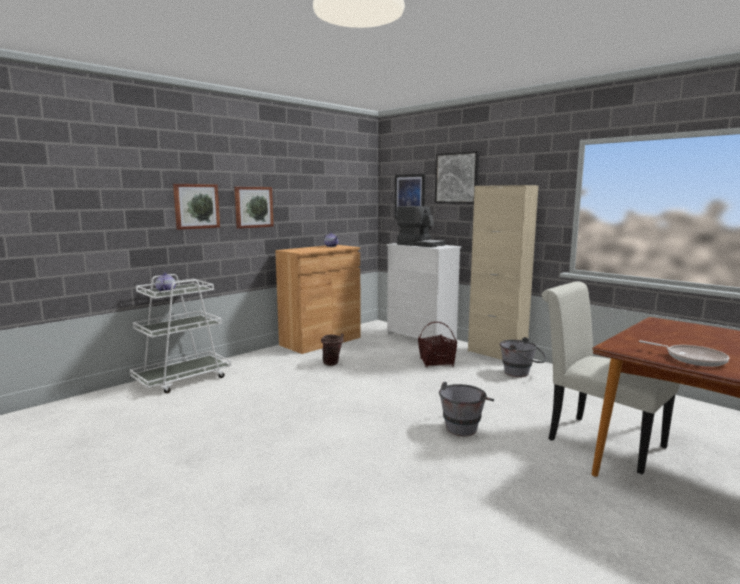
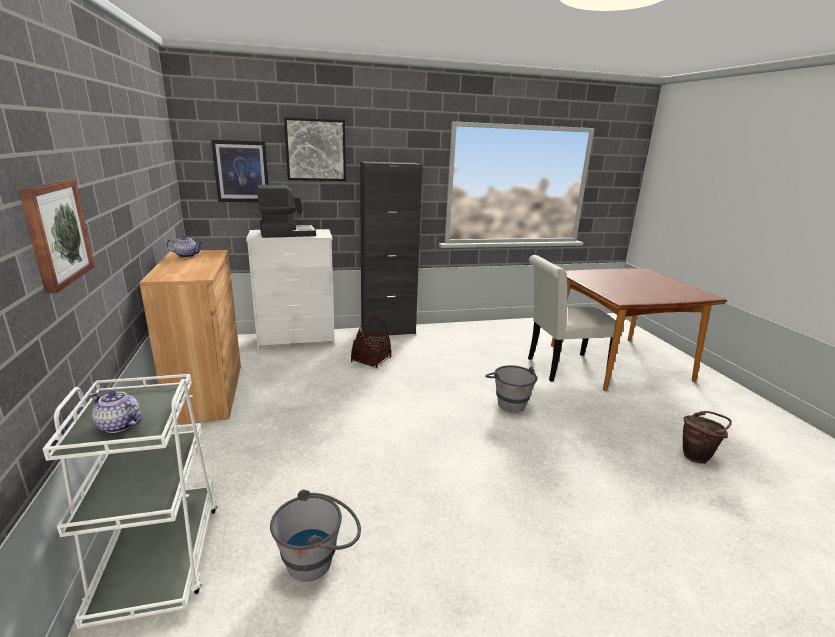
camera: 60 degrees left, 10 degrees up
(253, 207) = (107, 214): picture -> none
(333, 364) = (295, 410): brown bucket -> brown bucket (697, 456)
(496, 354) = (388, 331): beige cabinet -> black cabinet
(521, 374) = (437, 341): grey bucket -> grey bucket (319, 559)
(692, 359) = (655, 296): frying pan -> none

